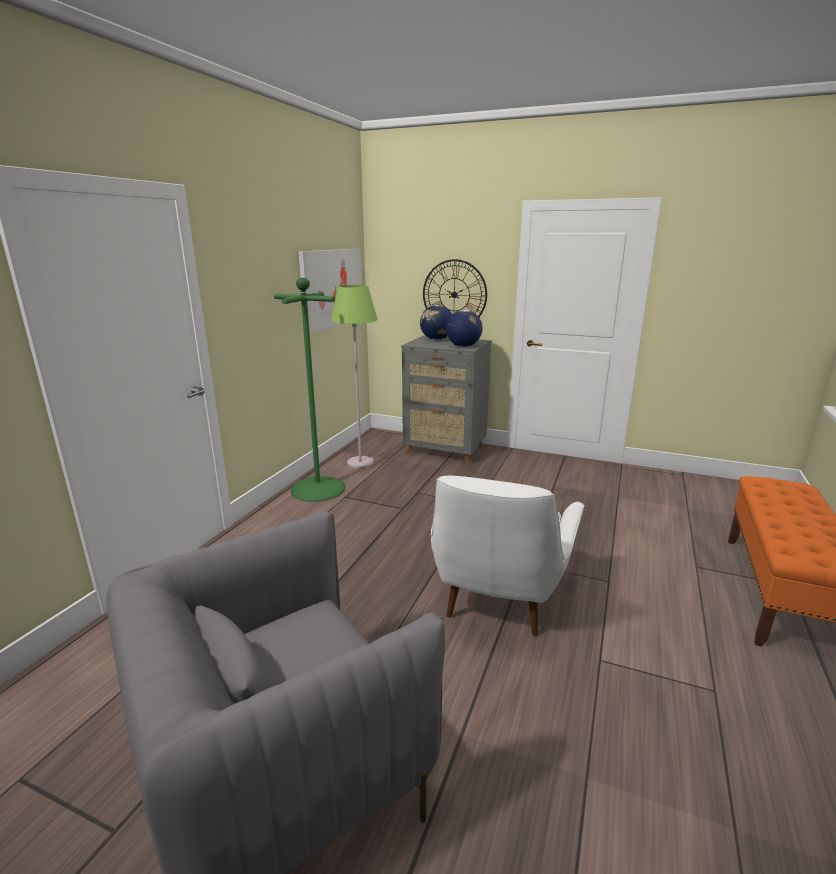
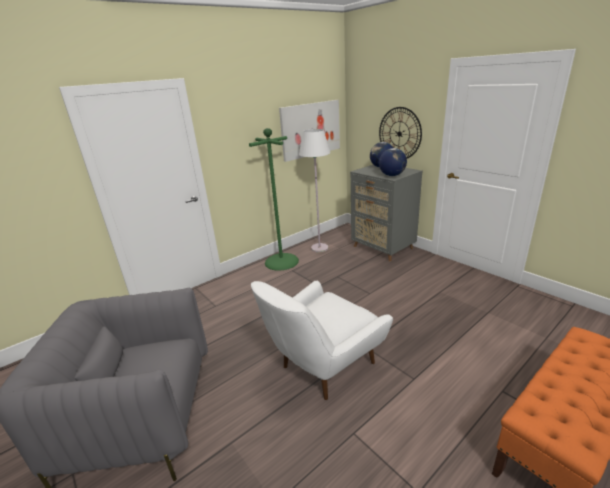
camera: 30 degrees right, 5 degrees up
(360, 463) = (319, 248): green floor lamp -> white floor lamp

